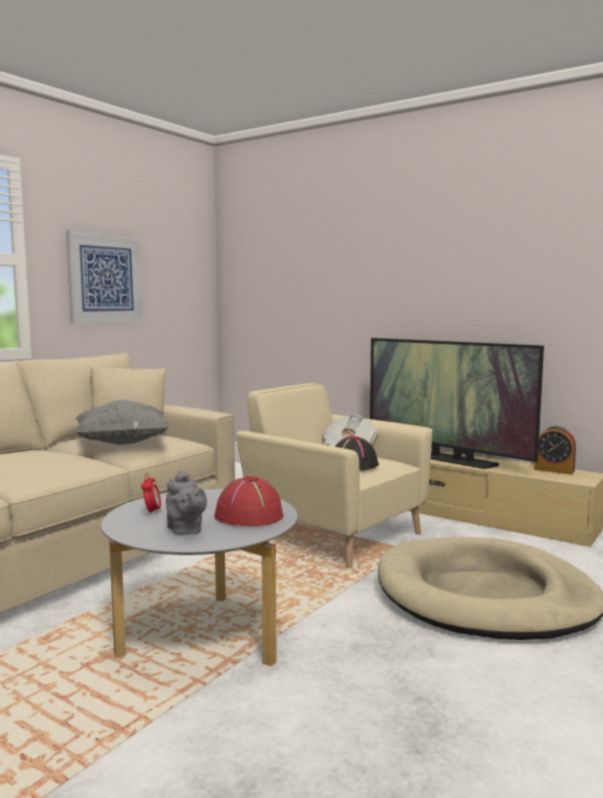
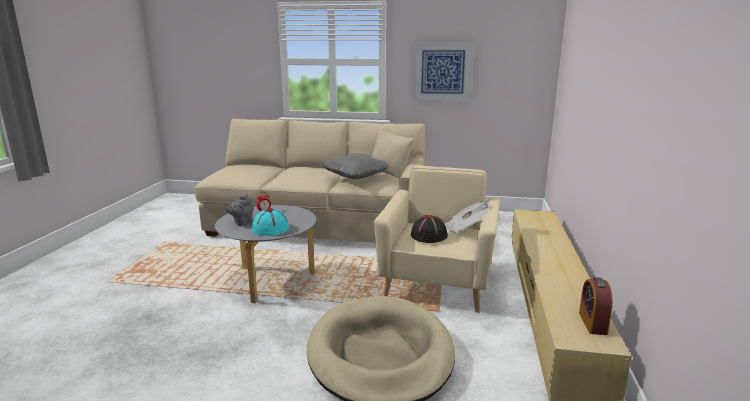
camera: 65 degrees right, 10 degrees up
(248, 516) = (270, 229): red hat -> turquoise hat
(446, 459) = (553, 270): television -> none

